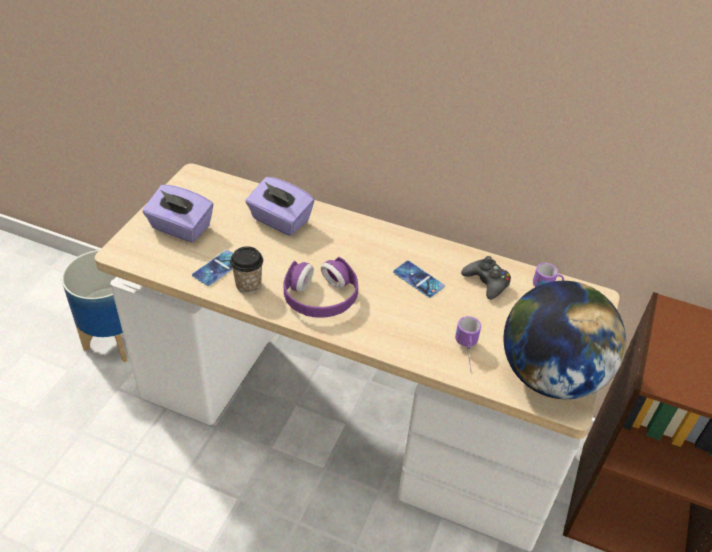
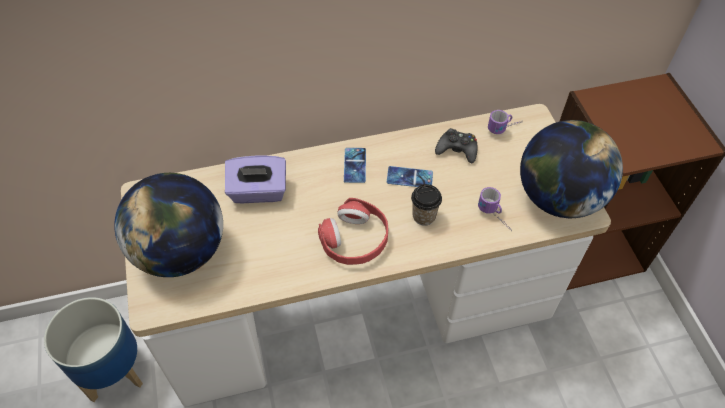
camera: 35 degrees left, 10 degrees up
(180, 228) = (181, 252): purple tissue box -> globe
(218, 268) = (250, 268): phone -> phone (355, 165)
(248, 285) = (290, 266): cup -> cup (424, 216)
(320, 297) = (354, 239): purple headphones -> red headphones

